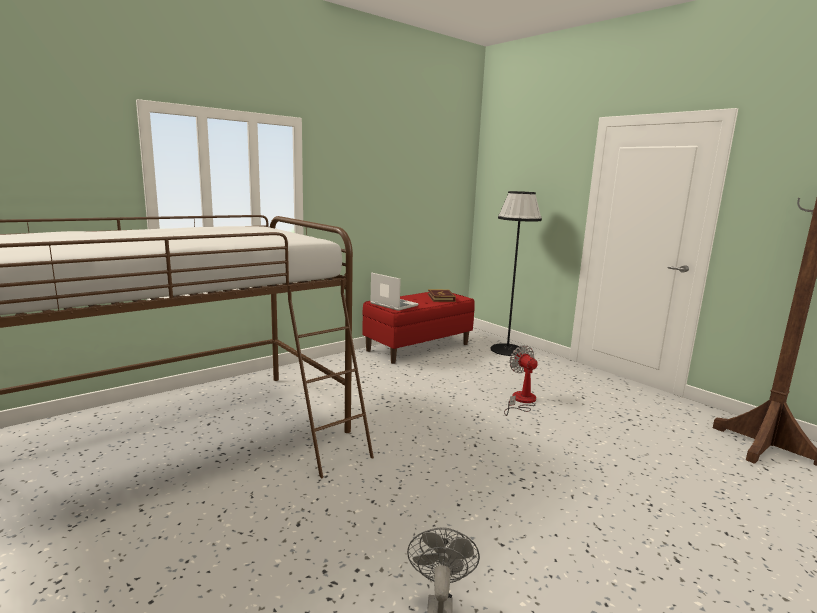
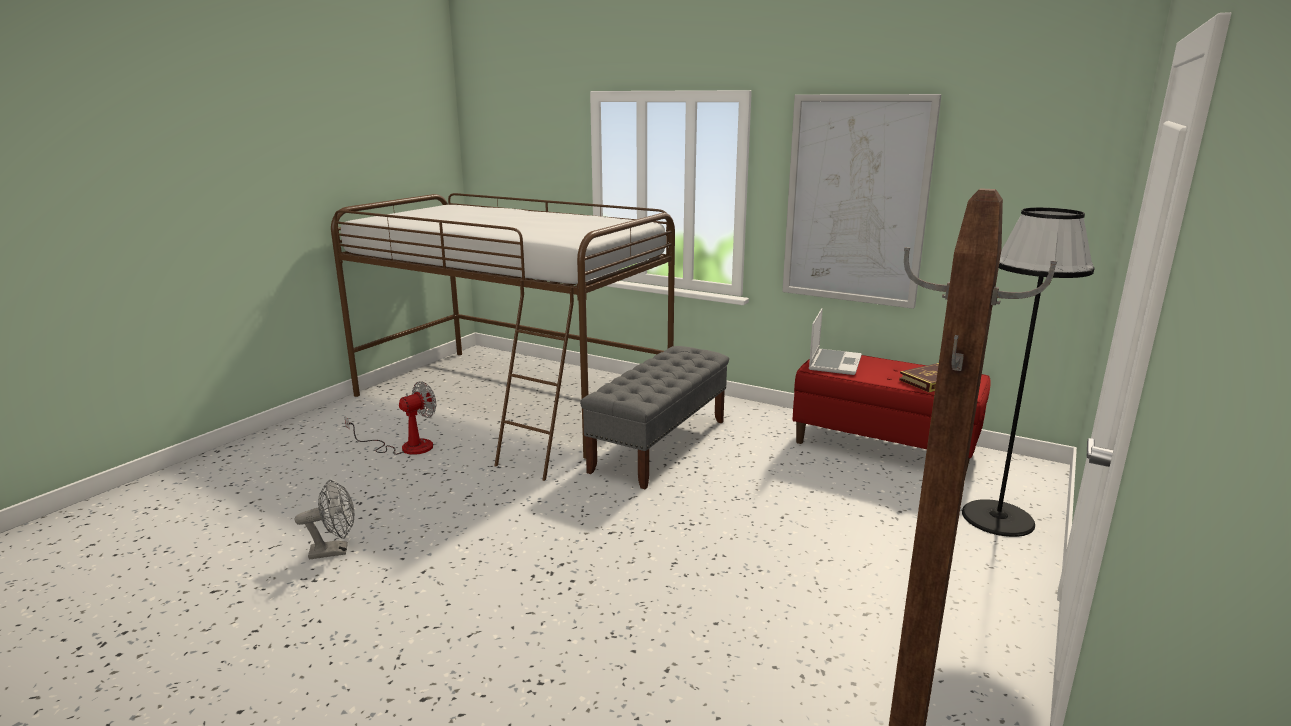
camera: 70 degrees right, 5 degrees up
(354, 401) = (660, 445): none -> grey bench
(372, 199) = (856, 201): none -> picture
(521, 401) = (778, 553): fan -> fan (406, 447)

